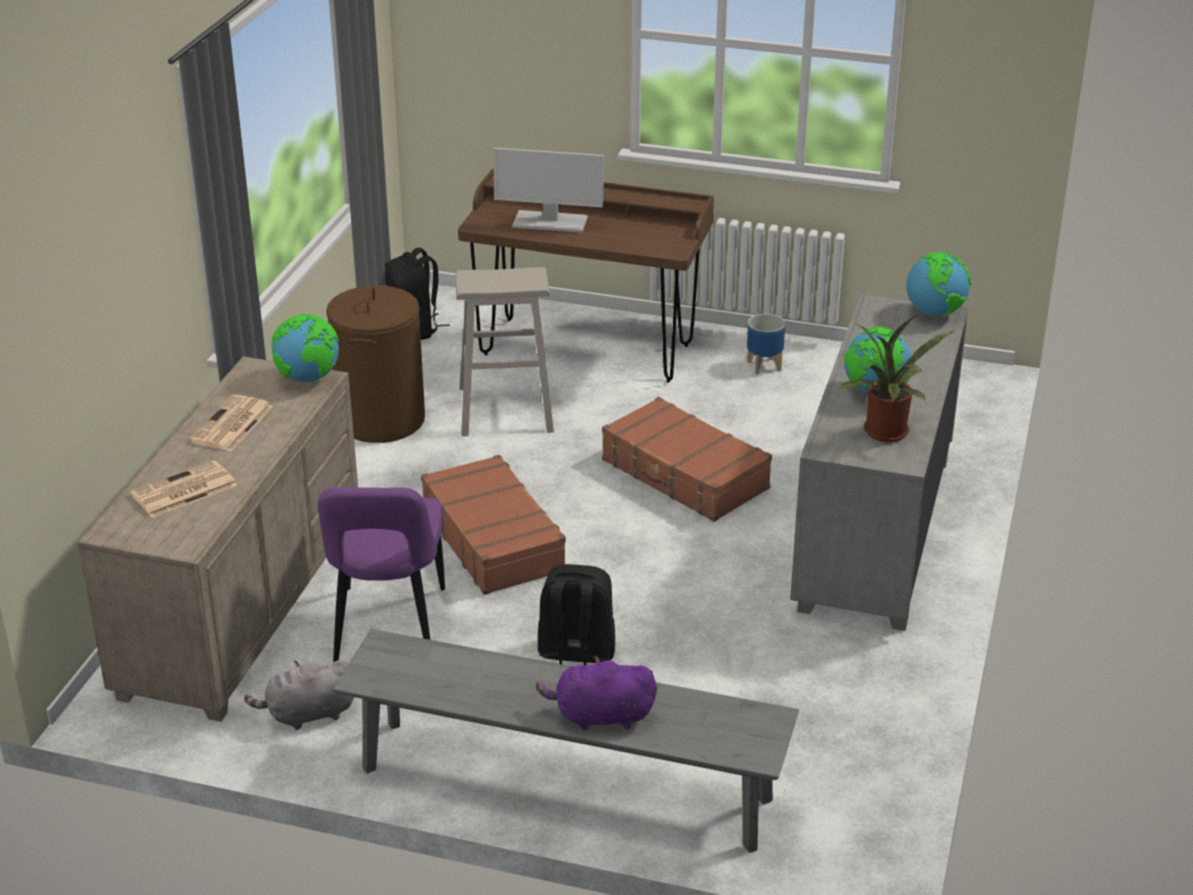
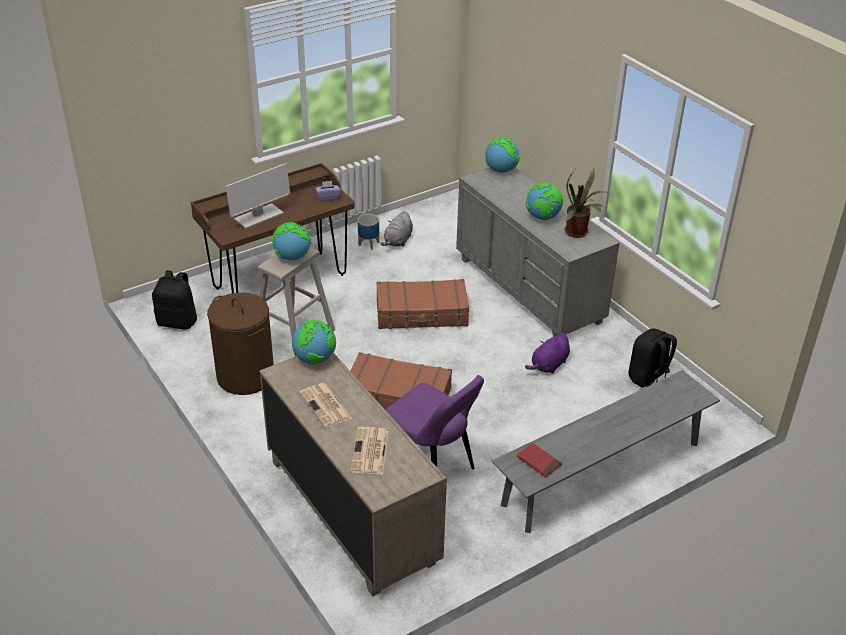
camera: 50 degrees left, 5 degrees up
(308, 714) = (463, 530): grey plush toy -> grey plush toy (398, 241)
(414, 667) = (538, 462): none -> red book
(506, 281) = (292, 257): none -> globe
(575, 655) = (516, 420): black backpack -> black backpack (648, 378)
(600, 717) = (633, 425): purple plush toy -> purple plush toy (549, 365)
(664, 241) = (328, 197): none -> purple tissue box

